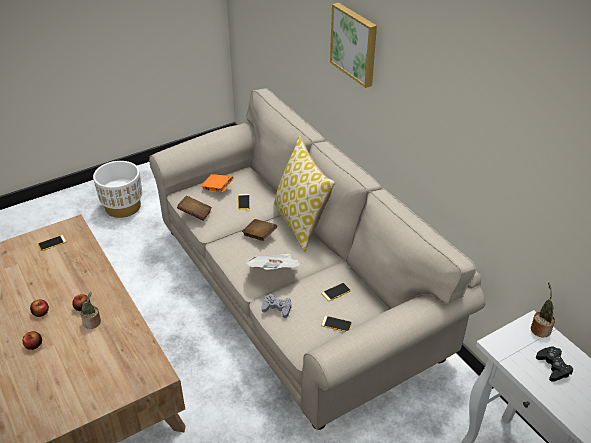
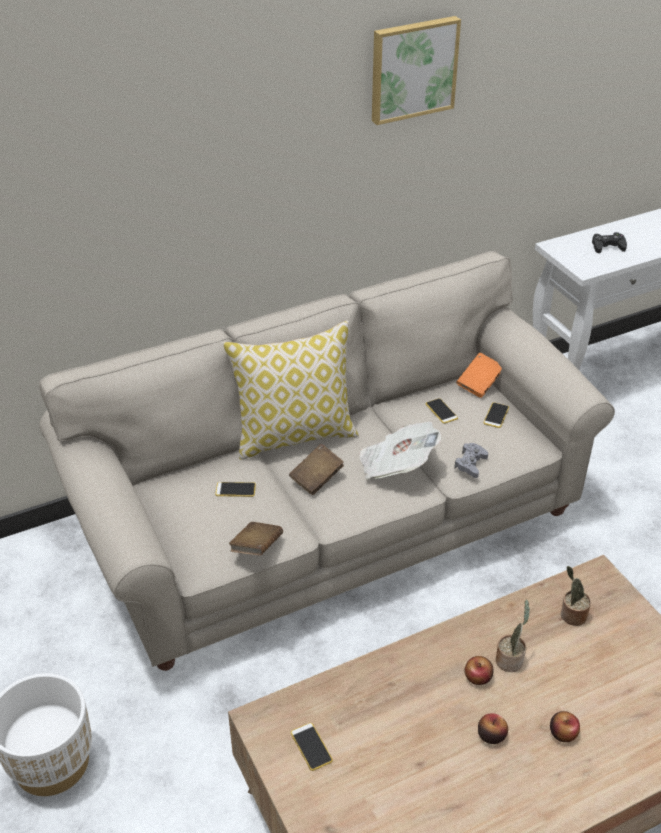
camera: 85 degrees left, 0 degrees up
(217, 189) = (193, 520): orange book -> orange book (479, 384)
(355, 44) = (209, 173): picture -> picture (412, 69)
(540, 328) = (560, 244): potted plant -> potted plant (571, 615)

